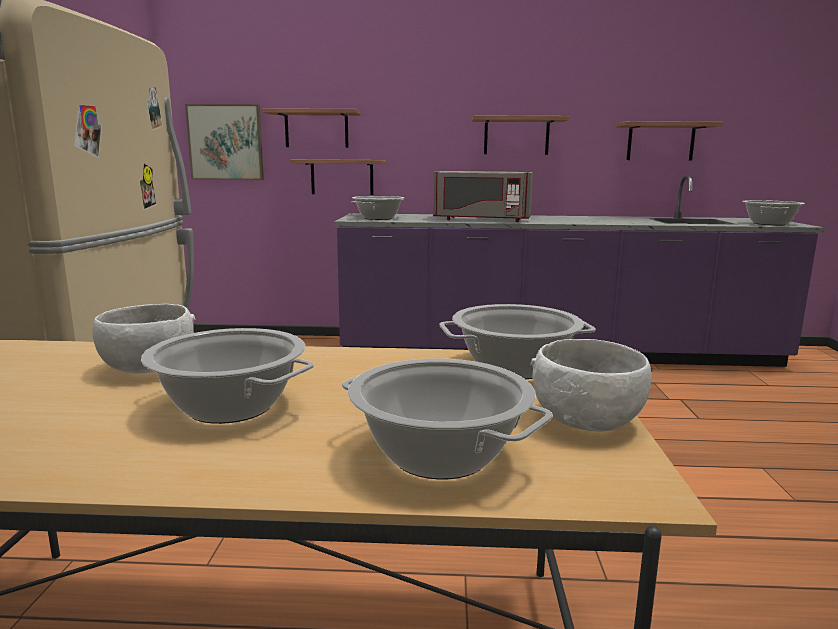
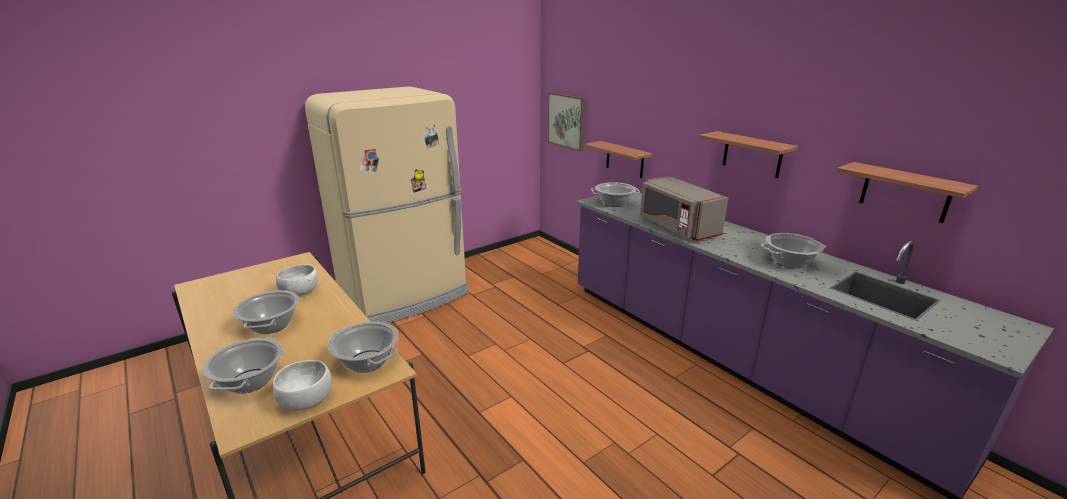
camera: 50 degrees right, 10 degrees up
(316, 129) = (613, 121): shelf -> none
(769, 224) = (967, 336): cooking pot -> cooking pot (789, 262)

